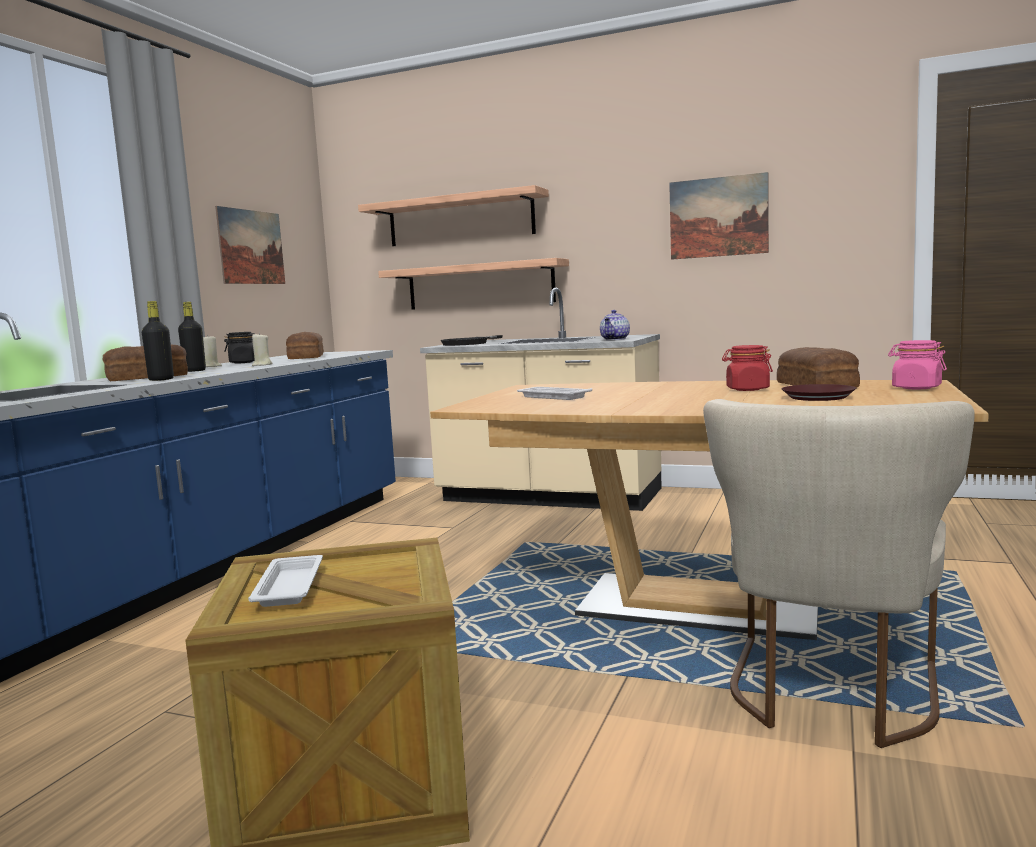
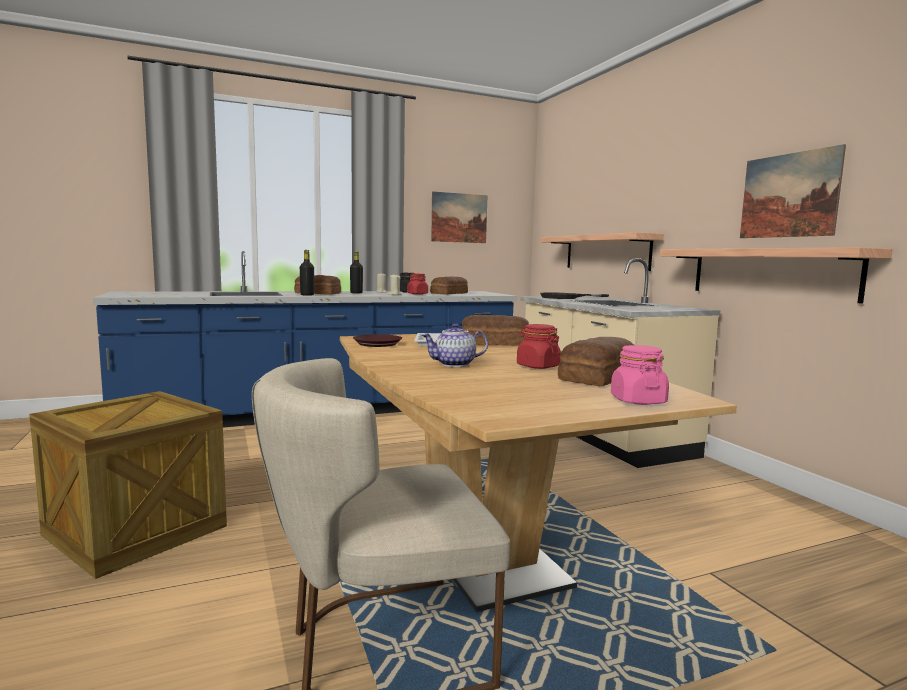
camera: 45 degrees right, 0 degrees up
(281, 361) = (417, 294): none -> red jar
(290, 586) = (117, 409): white tray -> none
(460, 219) = (600, 198): shelf -> shelf (769, 273)
(602, 387) = (495, 343): none -> bread
(615, 339) = (638, 309): teapot -> teapot (454, 364)
(818, 397) = (515, 384): brown plate -> brown plate (378, 344)

